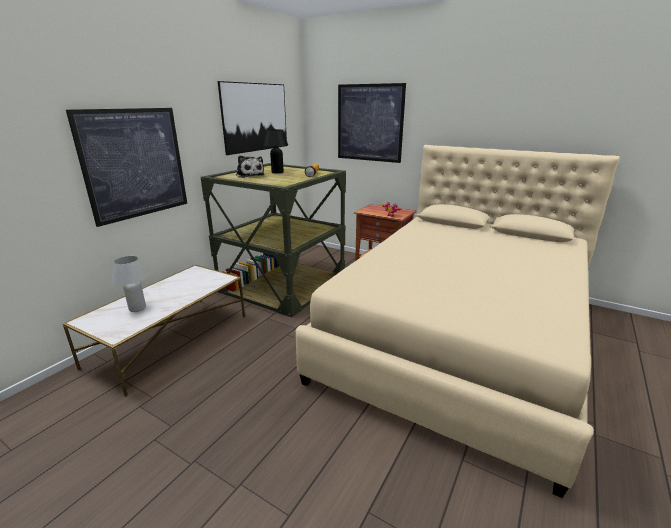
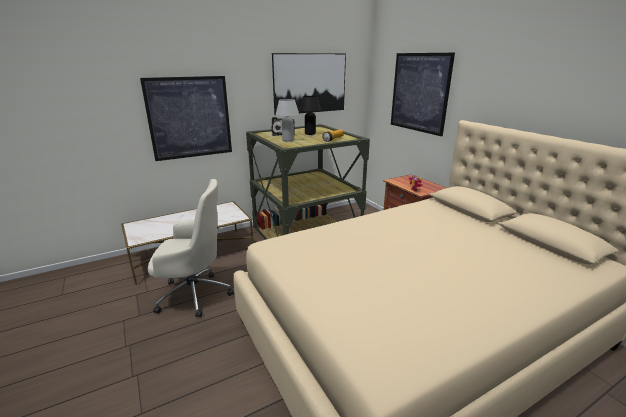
camera: 30 degrees right, 0 degrees up
(137, 308) = (166, 225): white table lamp -> white table lamp (288, 140)
(222, 380) = (195, 295): none -> beige office chair

